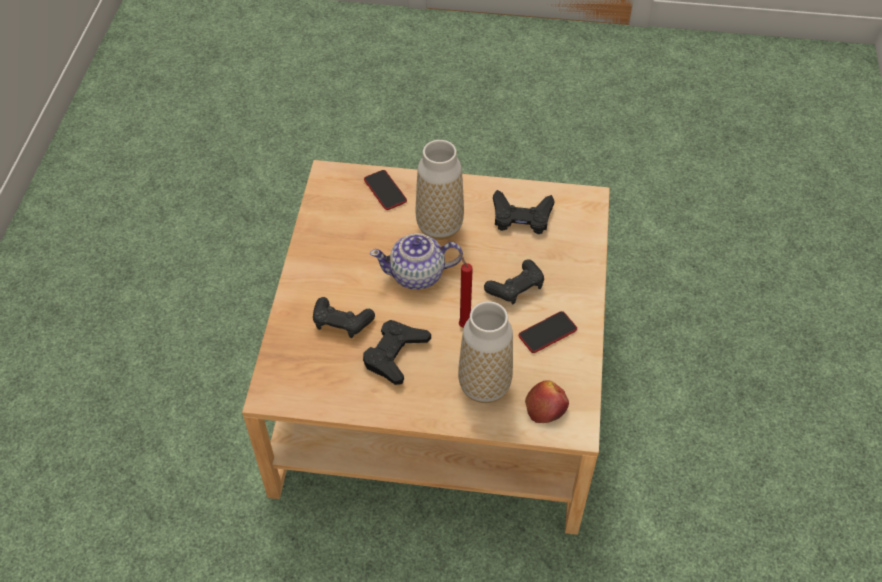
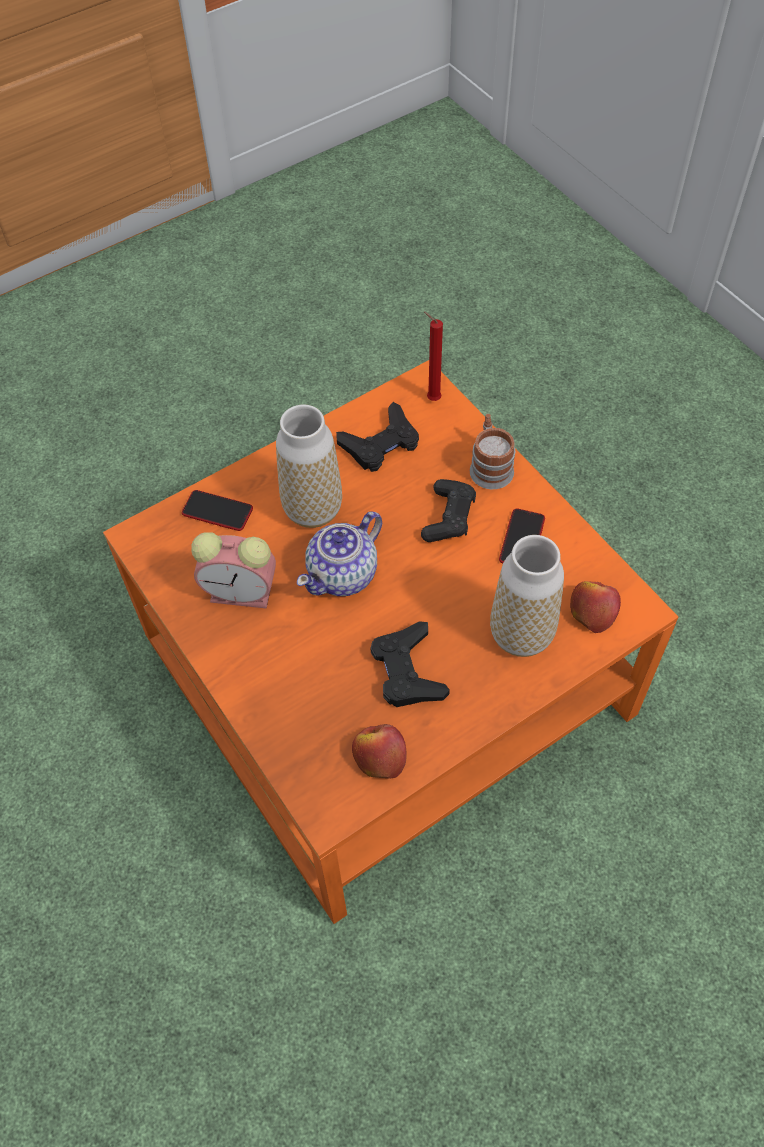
camera: 40 degrees left, 5 degrees up
(329, 387) = (379, 755): none -> apple
(341, 322) = (320, 680): black game controller -> none
(352, 244) = (244, 592): none -> alarm clock
(441, 384) = (385, 674): beige coffee table -> orange coffee table
(463, 324) = (439, 589): red candle -> red candle (431, 399)
(576, 276) = (490, 466): none -> mug

